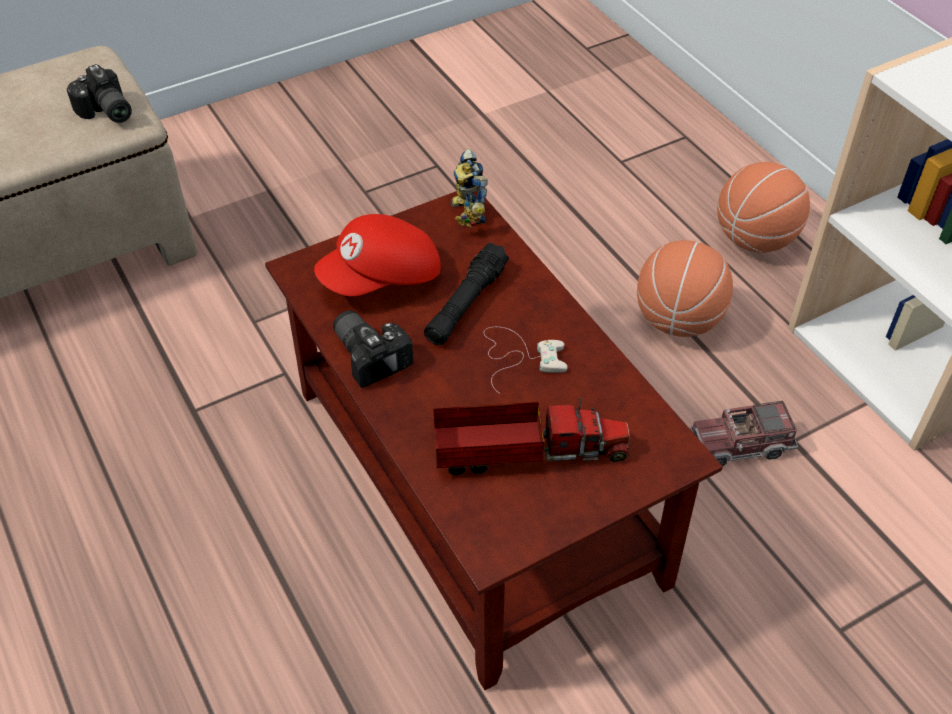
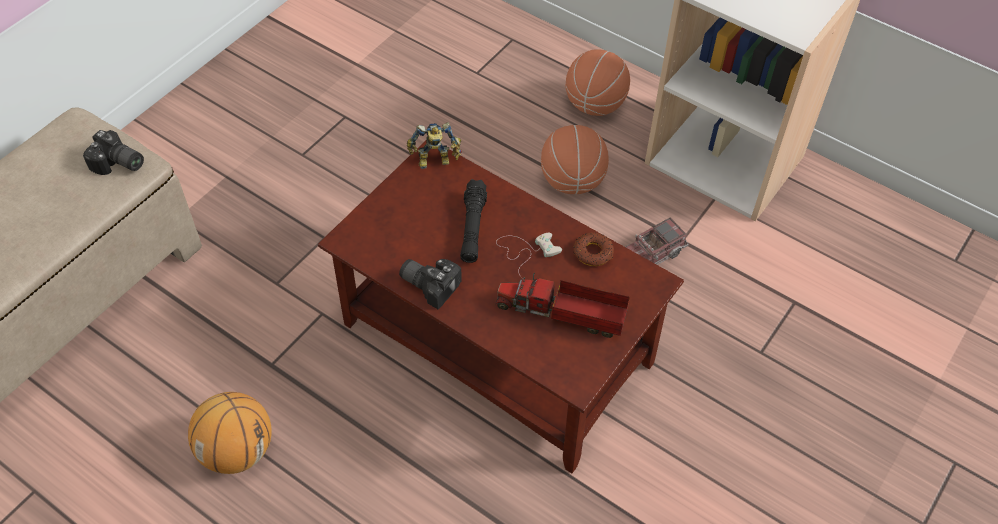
camera: 25 degrees left, 5 degrees up
(97, 495) = (237, 450): none -> basketball
(382, 278) = (406, 228): red cap -> none
(465, 213) = (435, 161): toy robot -> toy robot turned 60 degrees counterclockwise
(524, 452) = (564, 314): toy truck -> toy truck turned 135 degrees counterclockwise
(610, 387) = (593, 252): none -> donut

